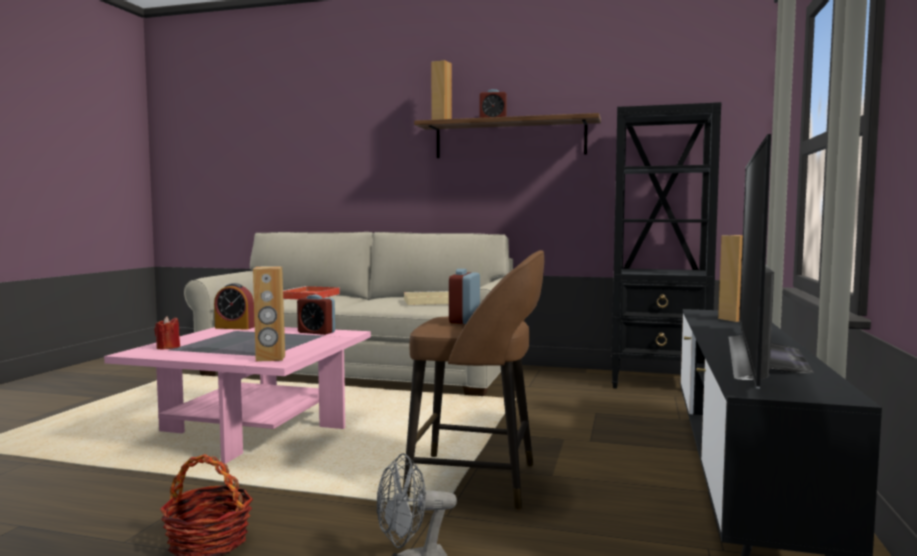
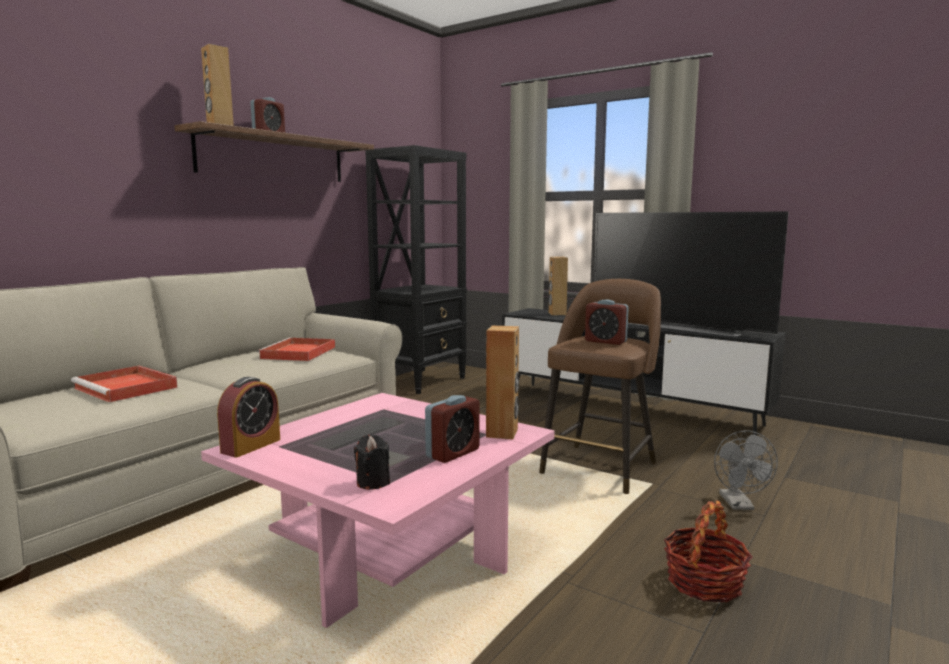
camera: 70 degrees left, 5 degrees up
(168, 347) = (373, 482): red candle -> black candle
(316, 332) = (360, 410): alarm clock -> alarm clock (453, 453)
(431, 301) = (298, 353): beige tray -> red tray

